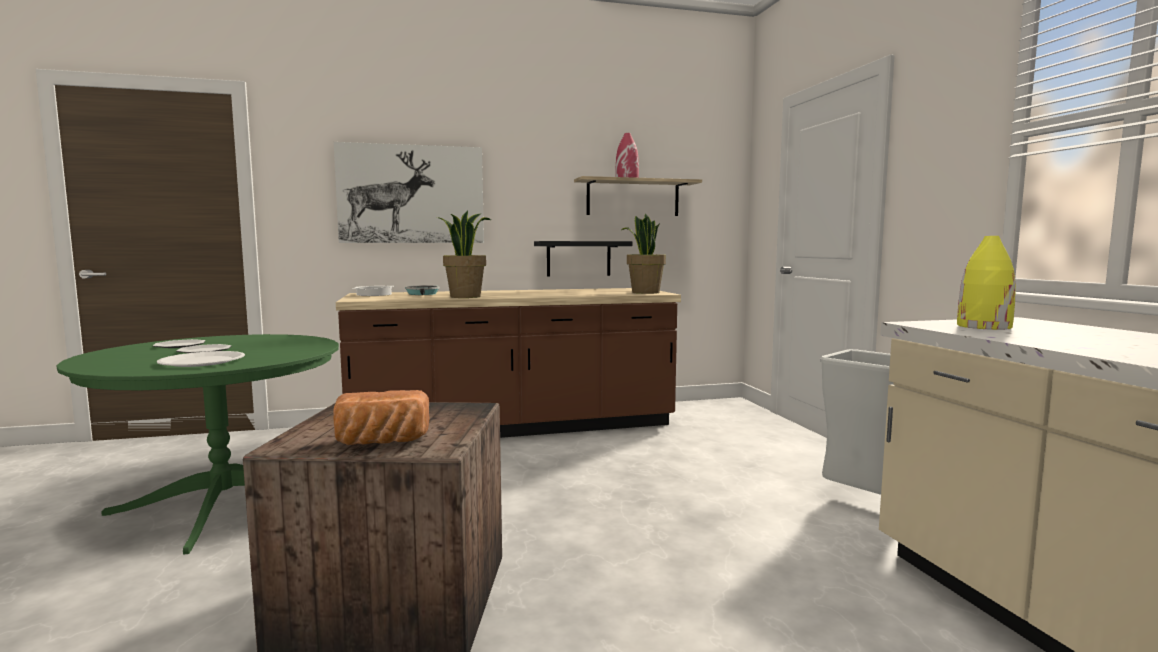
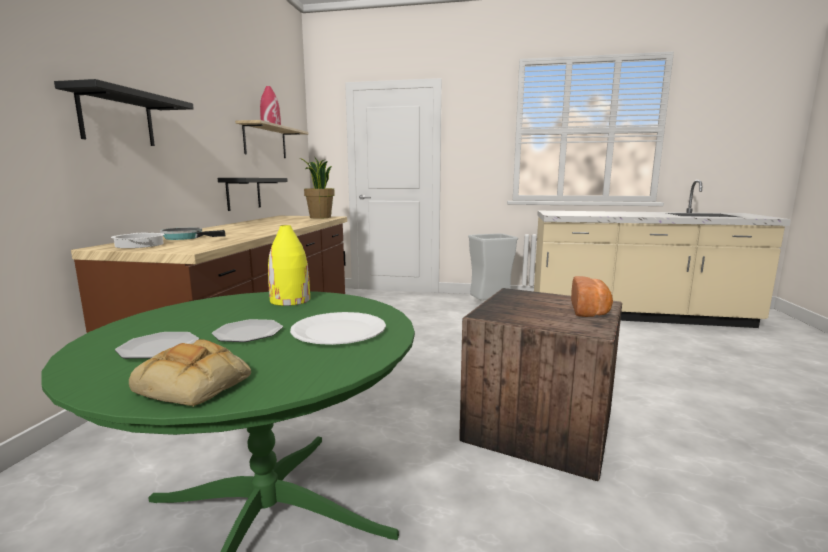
camera: 65 degrees left, 5 degrees up
(105, 357) = (196, 384): none -> bread
(411, 194) = (117, 118): picture -> black shelf
(465, 296) = (252, 233): potted plant -> none
(983, 326) = (565, 213): yellow vase -> yellow vase (290, 300)

